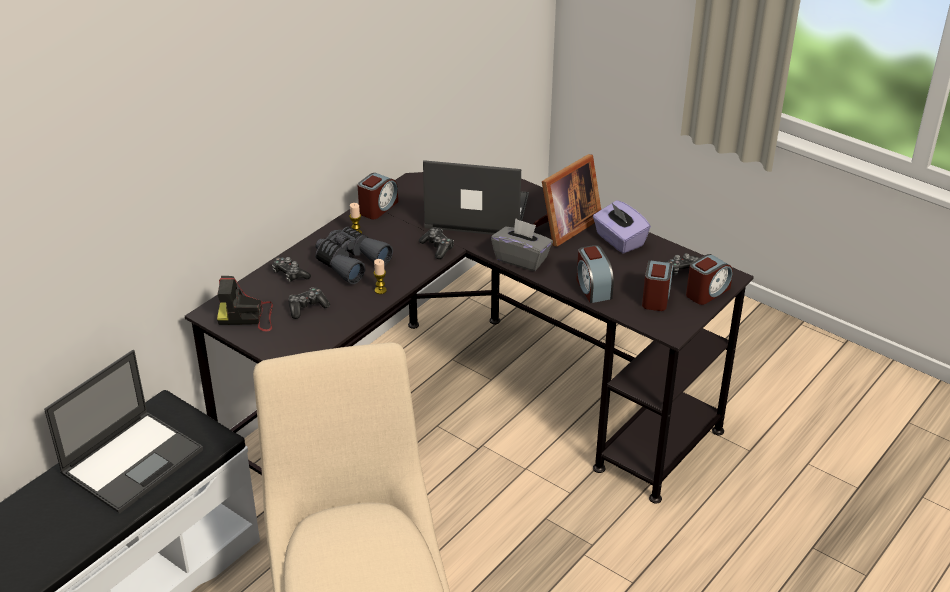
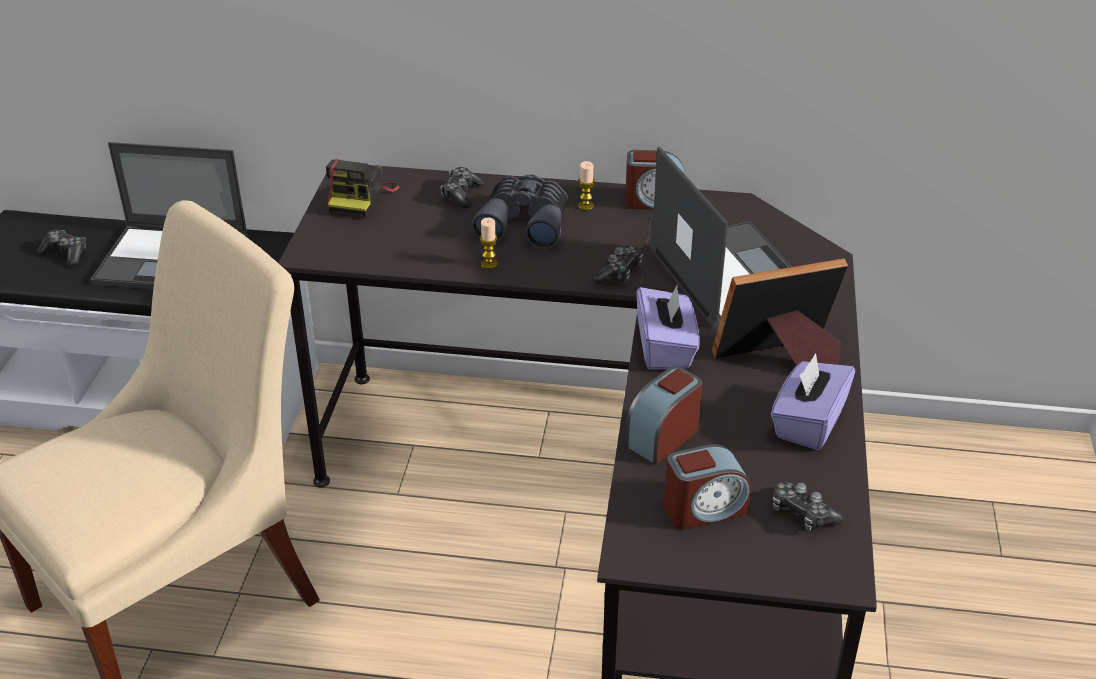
camera: 60 degrees right, 0 degrees up
(248, 316) = (361, 198): camera -> camera turned 135 degrees counterclockwise
(307, 307) = (410, 228): game controller -> game controller (65, 253)
(521, 259) = (665, 348): grey tissue box -> purple tissue box
(564, 227) = (780, 360): picture frame -> picture frame turned 150 degrees clockwise
(707, 292) = (772, 563): alarm clock -> none

